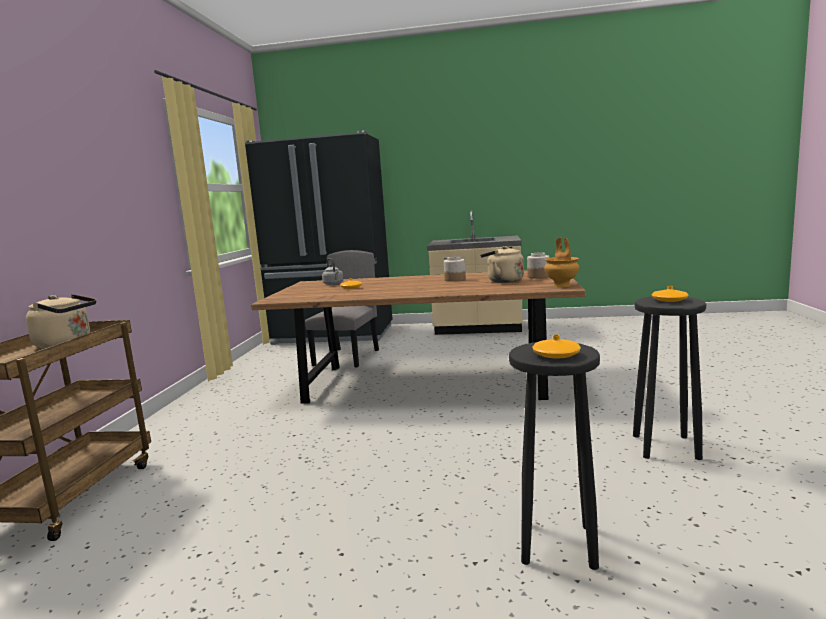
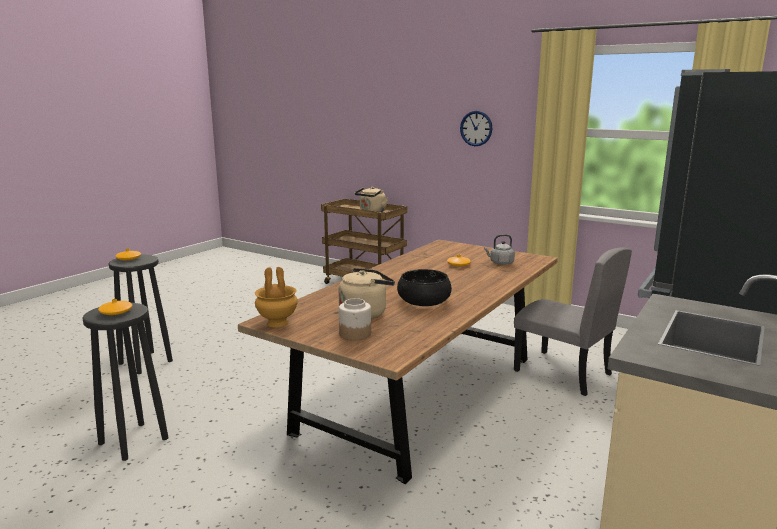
camera: 115 degrees right, 5 degrees up
(113, 184) = (476, 128): none -> wall clock
(455, 279) = (424, 301): jar -> black bowl

